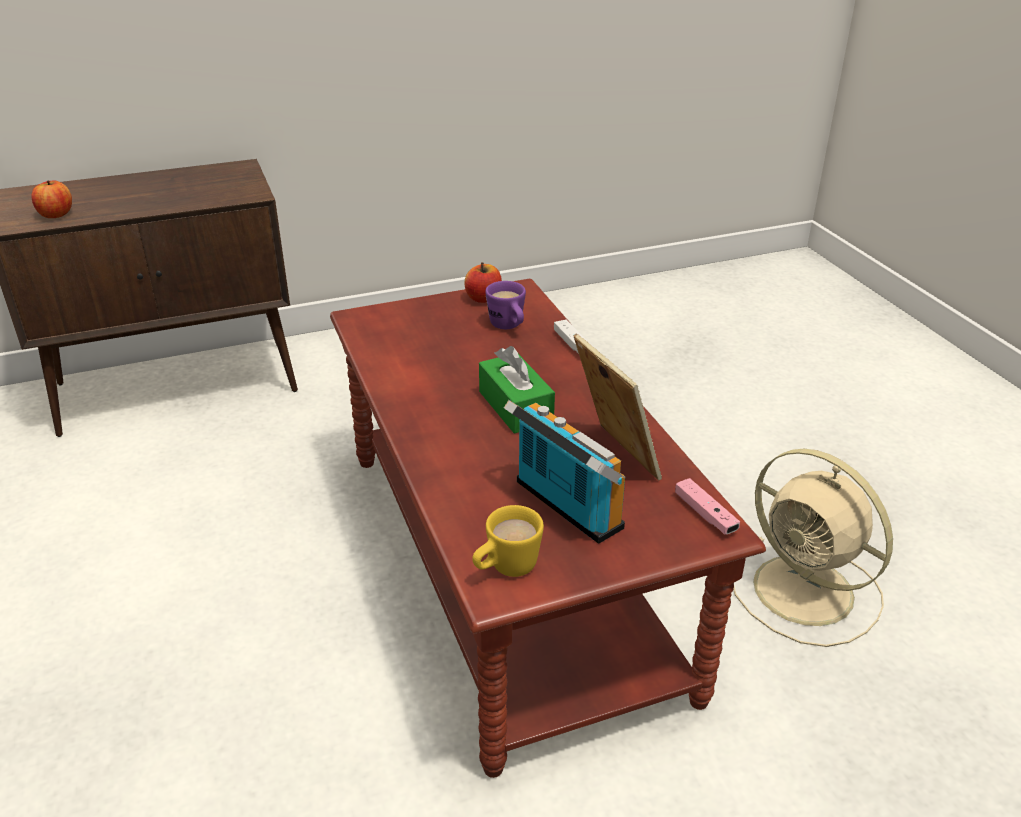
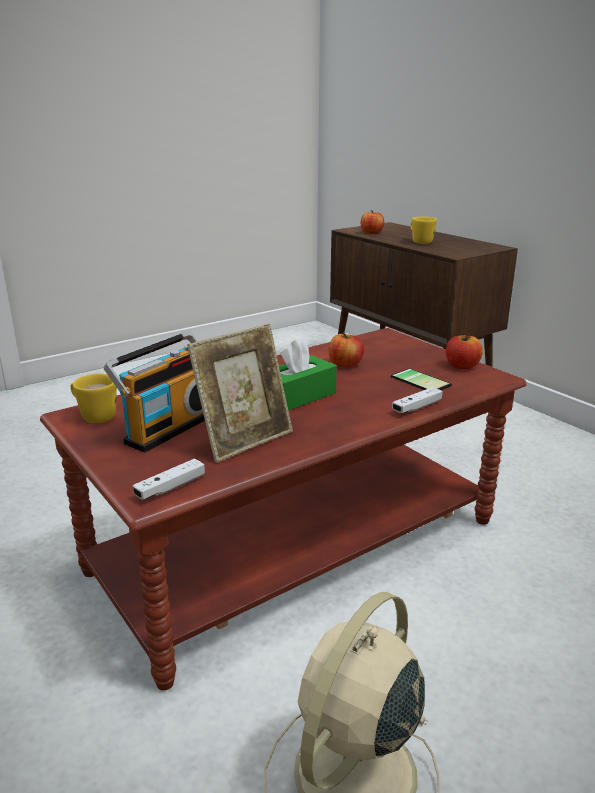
camera: 75 degrees right, 10 degrees down
(156, 198) = (419, 242): none -> yellow mug
(437, 361) = (345, 364): none -> apple
(508, 327) = (422, 380): purple mug -> phone
(705, 514) = (170, 487): pink game controller -> white game controller

